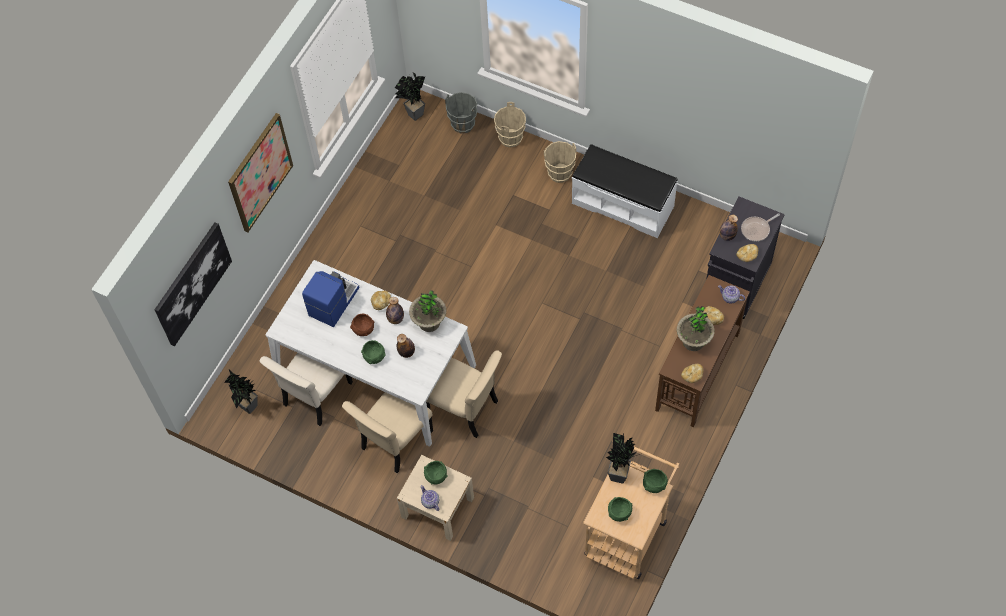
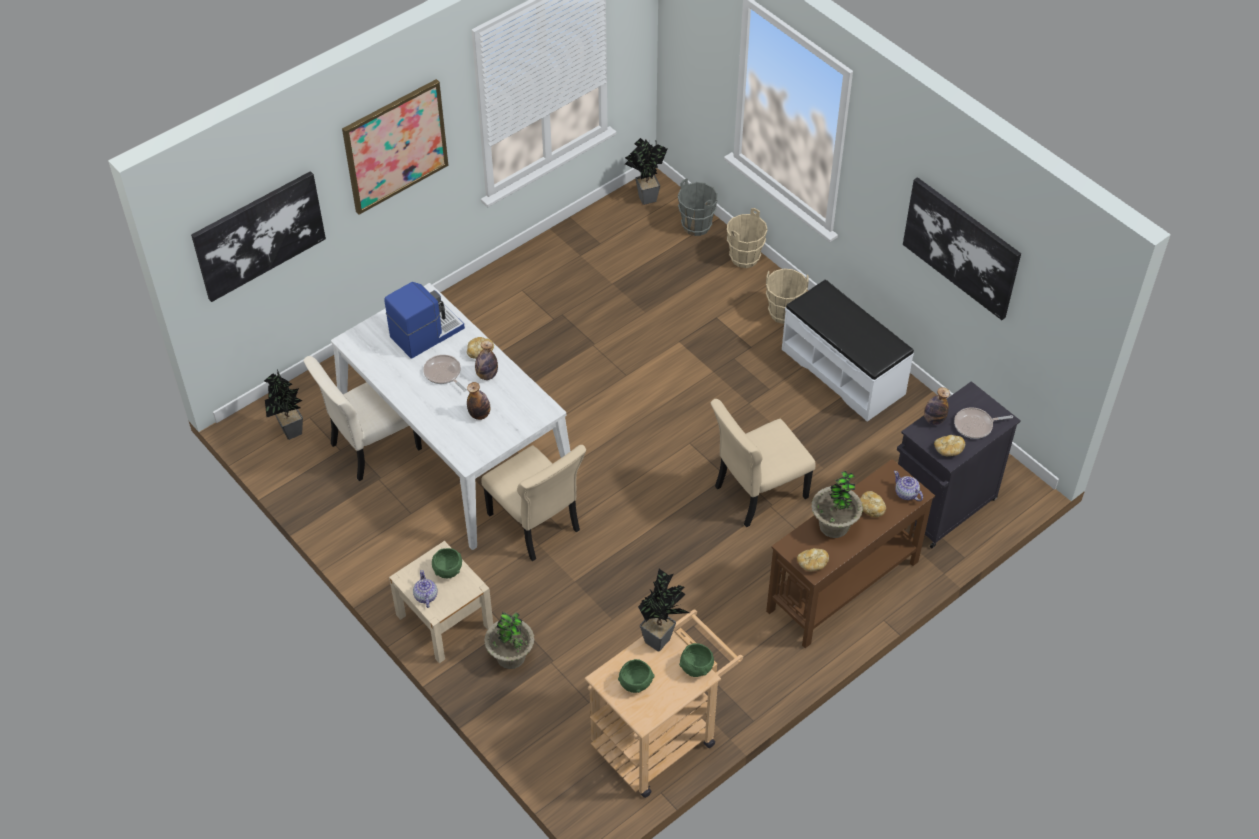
camera: 20 degrees right, 10 degrees down
(363, 330) = (444, 374): brown bowl -> frying pan
(374, 357) = (439, 406): green bowl -> none
(394, 441) = (434, 529): beige chair -> beige chair (757, 493)
(429, 322) = (524, 392): potted plant -> potted plant (511, 656)
(703, 104) = (961, 247): none -> picture

